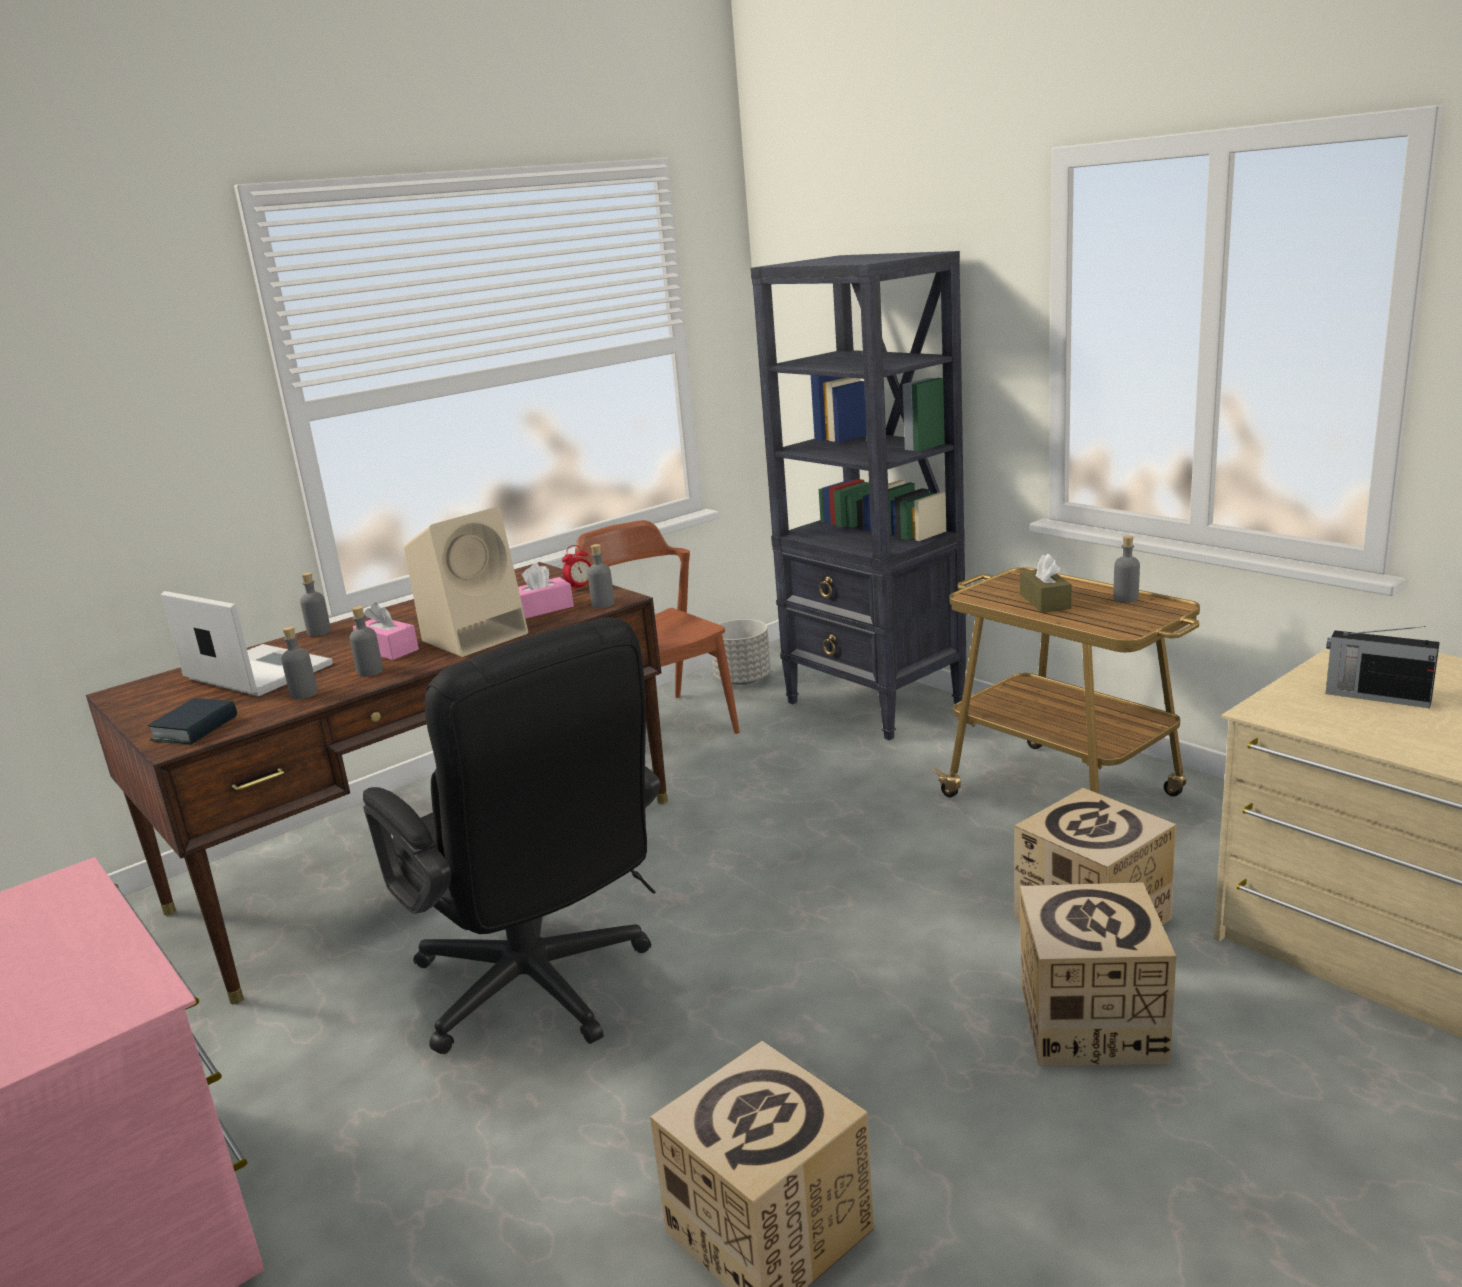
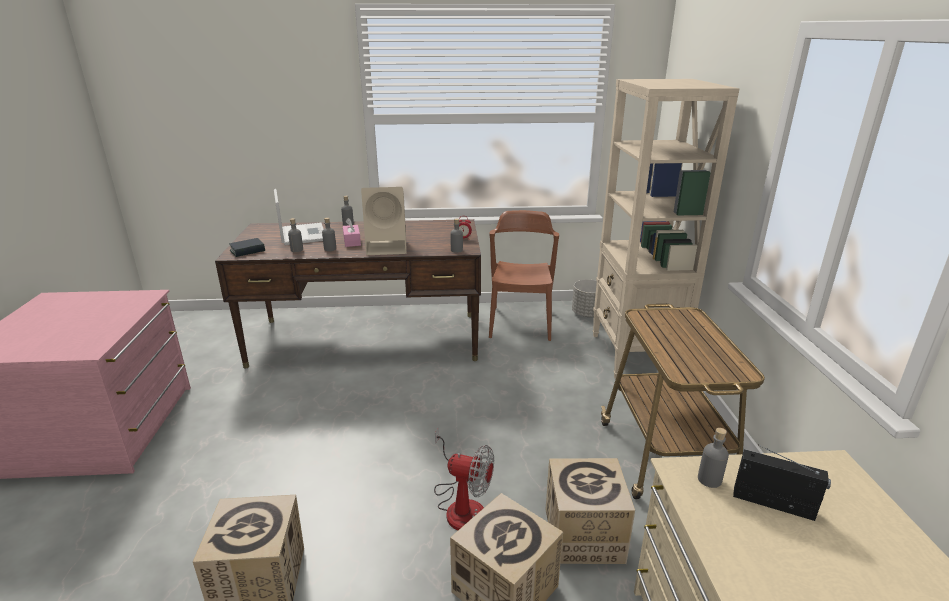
camera: 35 degrees right, 5 degrees up
(542, 609) = (431, 244): pink tissue box -> none
(542, 993) = (325, 422): black office chair -> none
(875, 703) = (635, 355): black bookcase -> beige bookcase
(909, 973) = (461, 505): none -> fan
(1045, 601) = (673, 336): brown tissue box -> none
(1125, 598) = (724, 354): grey bottle -> grey bottle (709, 479)
(1375, 696) = (774, 504): radio -> radio turned 135 degrees clockwise

